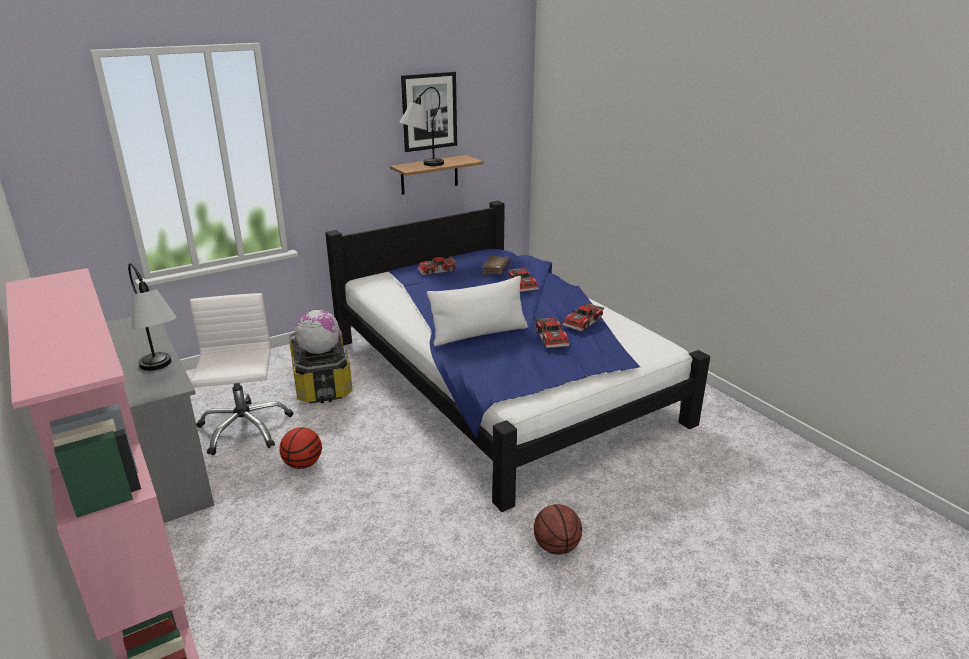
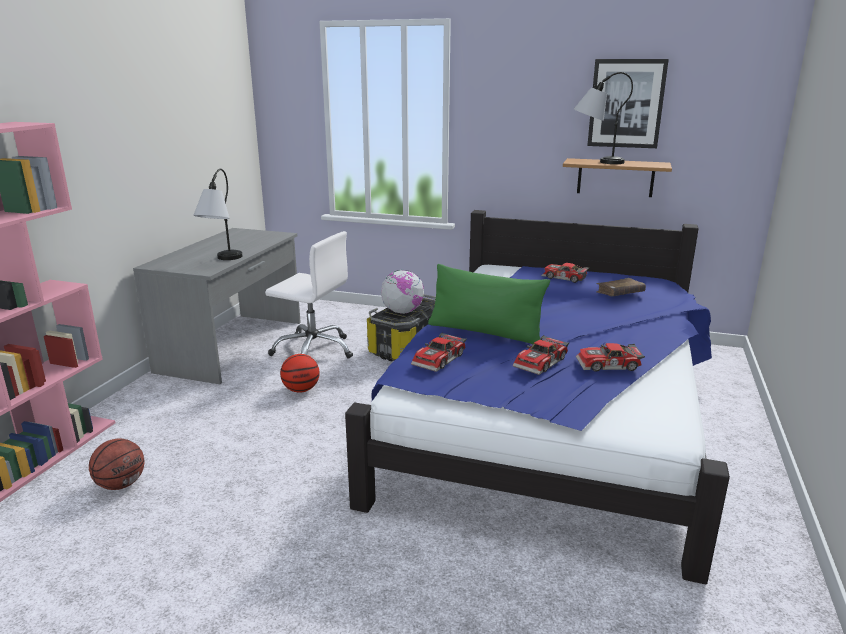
camera: 50 degrees right, 5 degrees down
(244, 428) = (313, 350): white office chair -> white office chair turned 75 degrees clockwise
(479, 334) = (485, 332): white pillow -> green pillow
(524, 284) = (620, 313): toy car -> toy car (440, 359)
(556, 547) = (335, 568): basketball -> basketball (121, 484)

